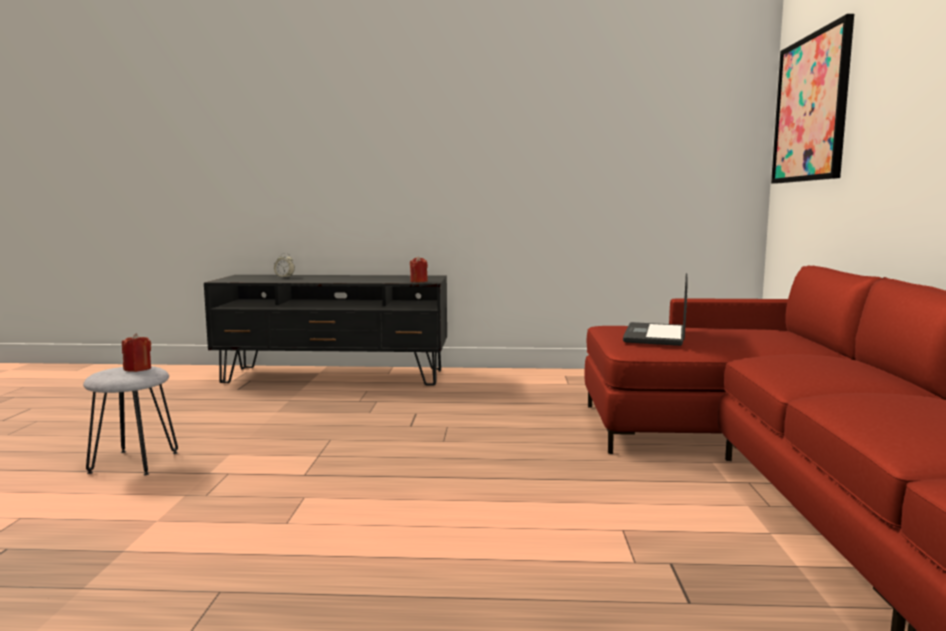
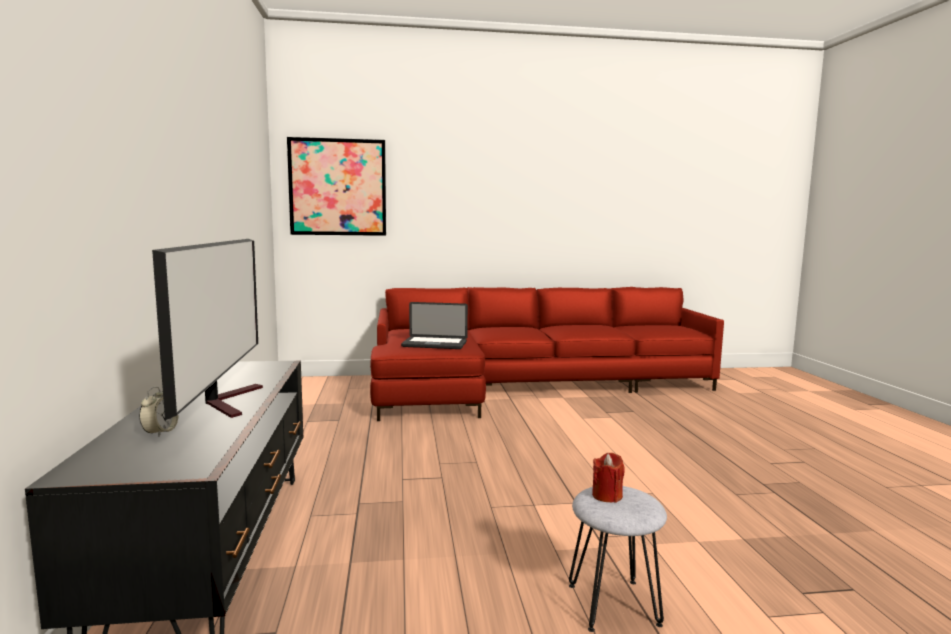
camera: 100 degrees left, 0 degrees up
(332, 279) = (228, 400): none -> television
(418, 281) = (278, 366): red candle -> none

